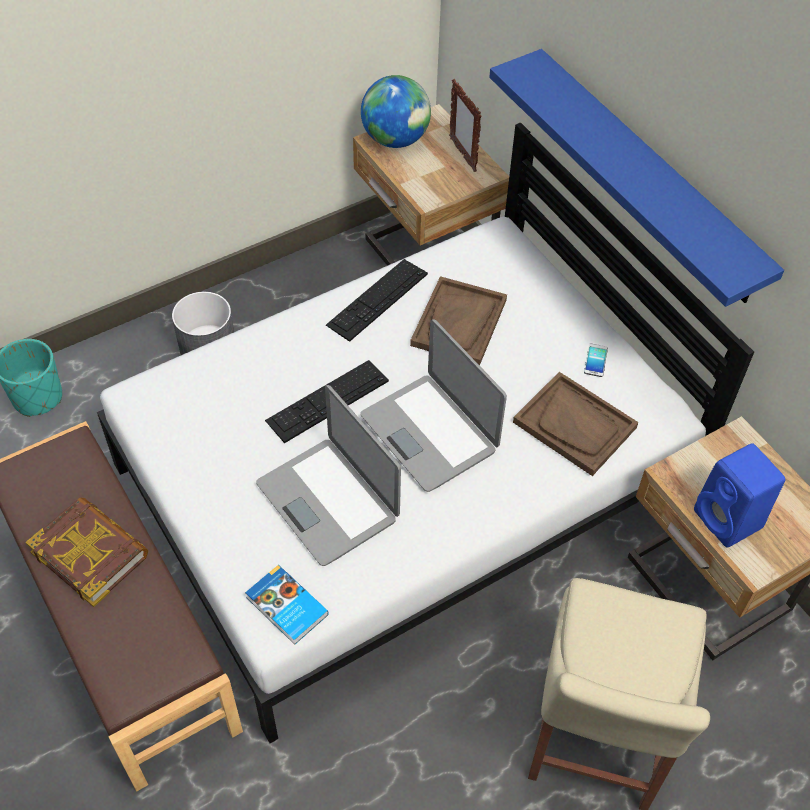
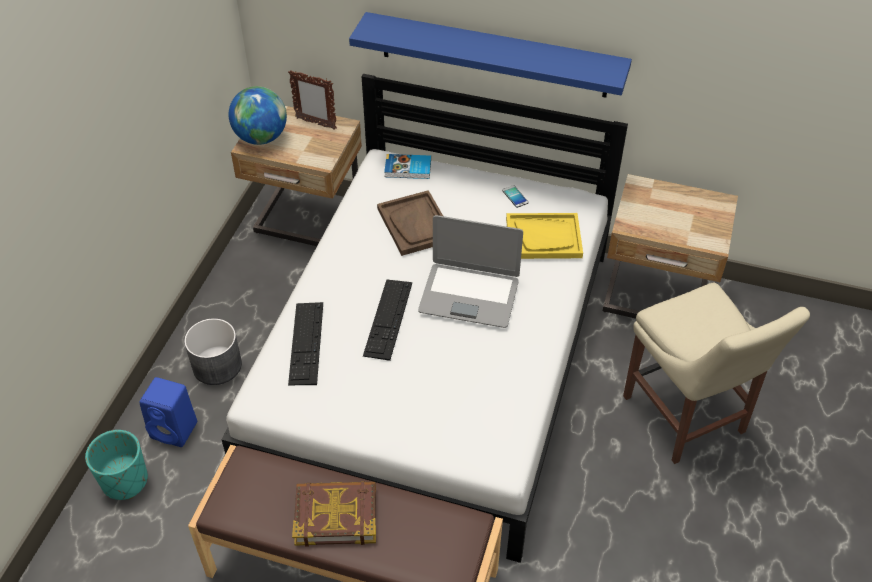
camera: 40 degrees left, 5 degrees down
(286, 607) = (498, 448): book -> book (408, 169)
(328, 501) = (454, 373): laptop -> none
(377, 299) = (350, 242): keyboard -> keyboard (306, 343)
(575, 425) = (543, 237): brown tray -> yellow tray
(729, 520) = (679, 229): blue speaker -> blue speaker (175, 430)

